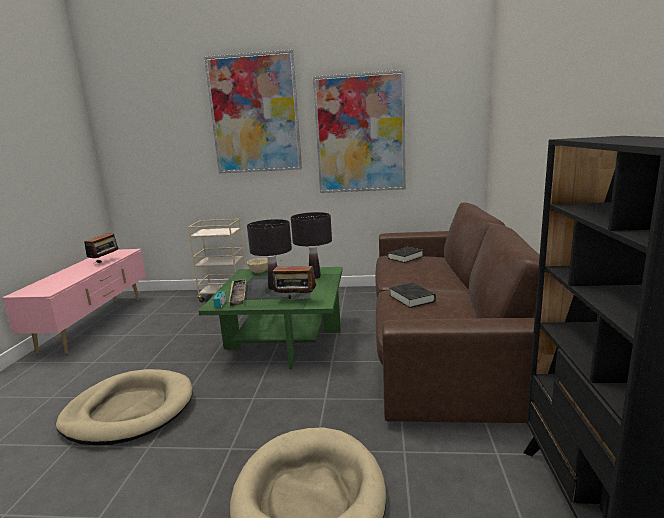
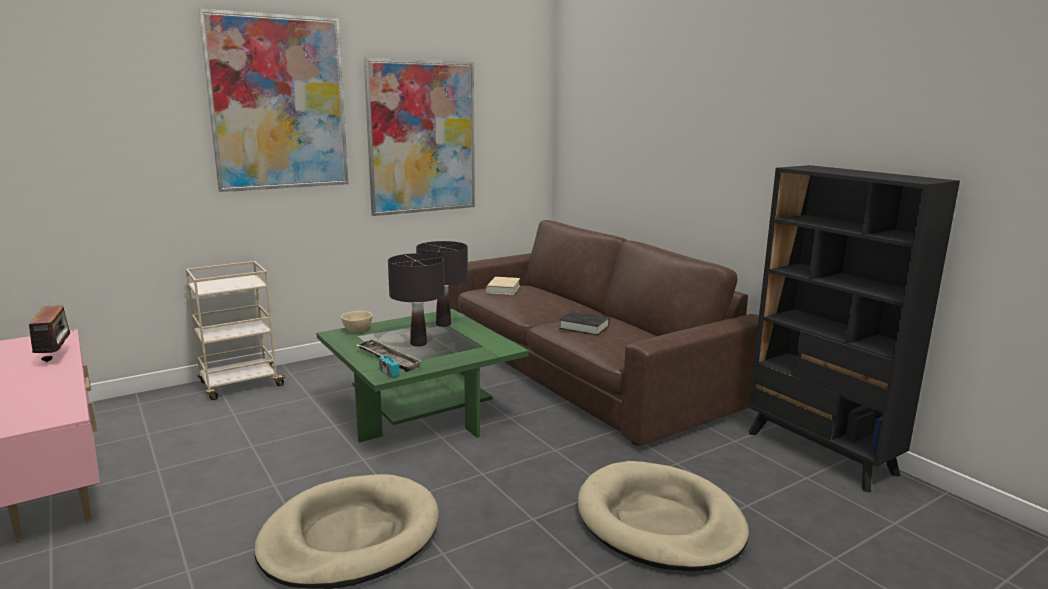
camera: 40 degrees left, 0 degrees up
(295, 300) = (474, 351): radio -> none
(405, 257) = (503, 289): black book -> beige book

